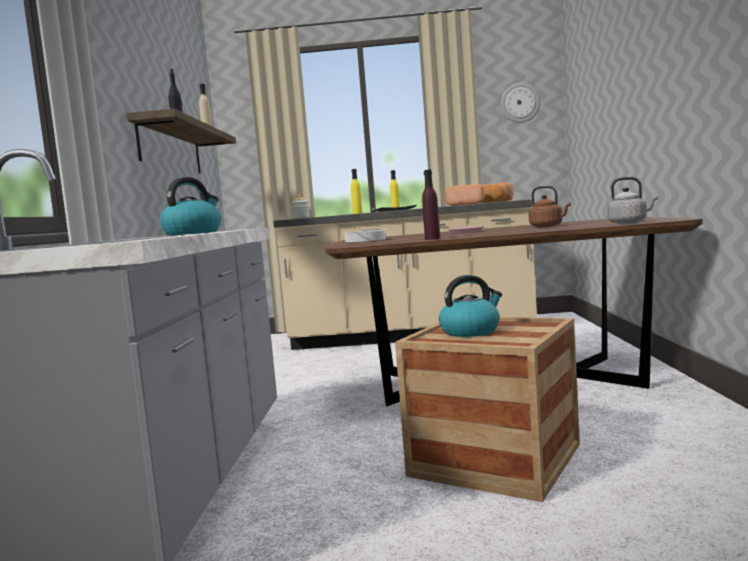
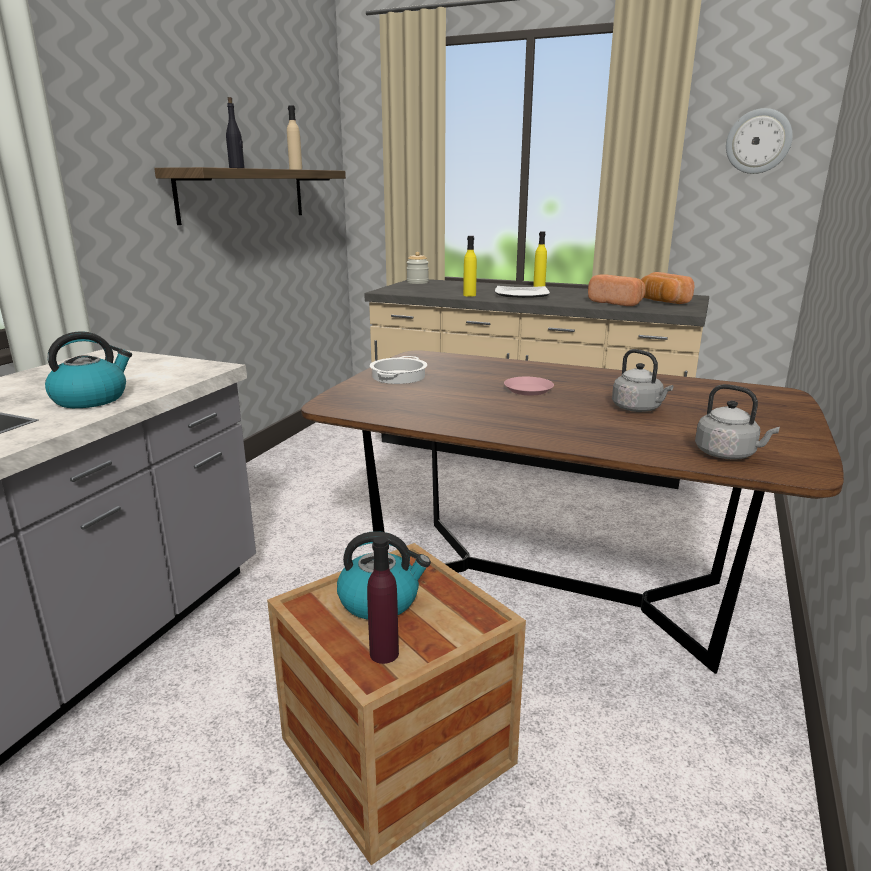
camera: 20 degrees right, 15 degrees up
(432, 239) = (434, 419): purple bottle -> purple bottle (384, 653)
(548, 226) = (638, 409): brown kettle -> grey kettle

